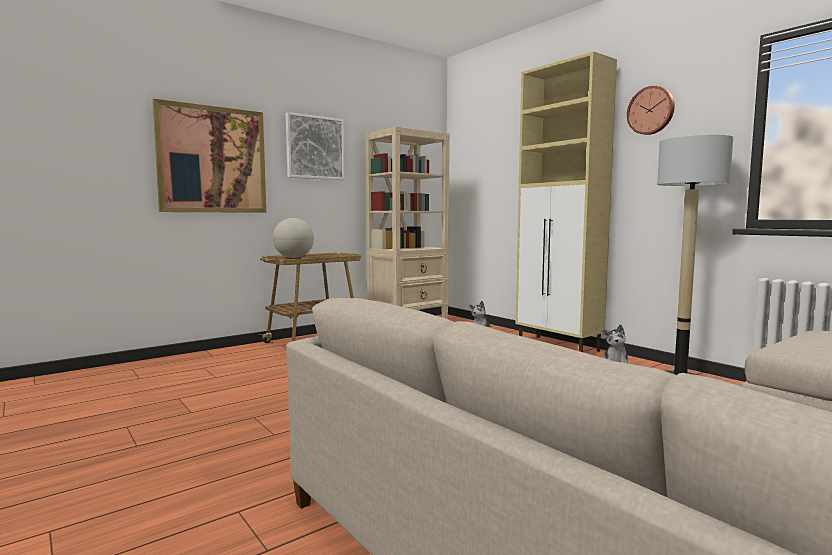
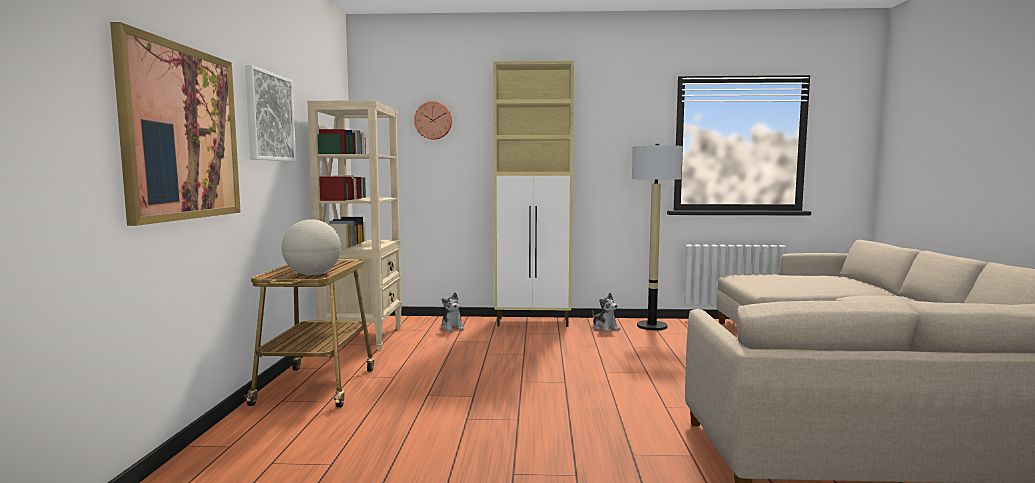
camera: 50 degrees left, 0 degrees up
(651, 110) = (600, 116): wall clock -> wall clock (433, 120)

